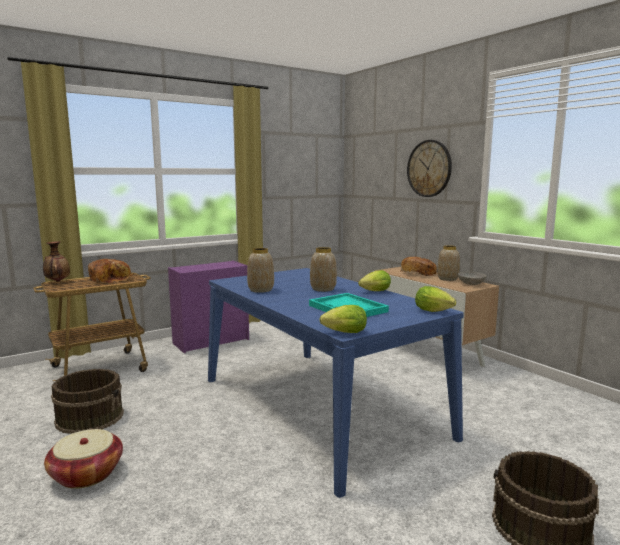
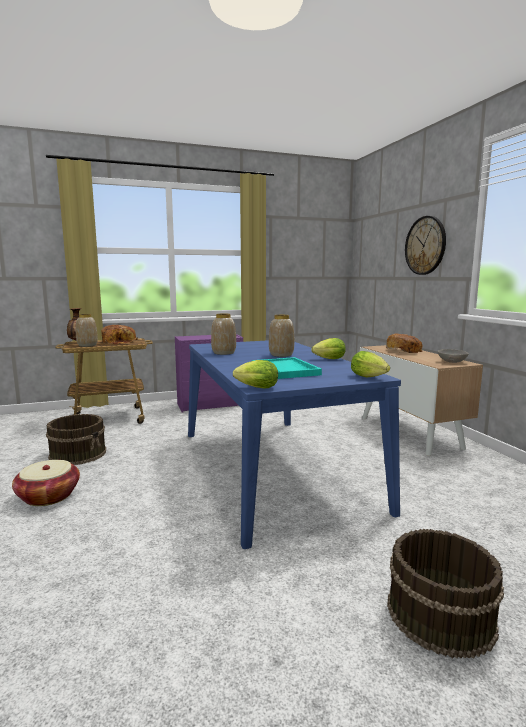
camera: 15 degrees right, 0 degrees up
(447, 279) = (430, 356): vase -> vase (87, 345)

